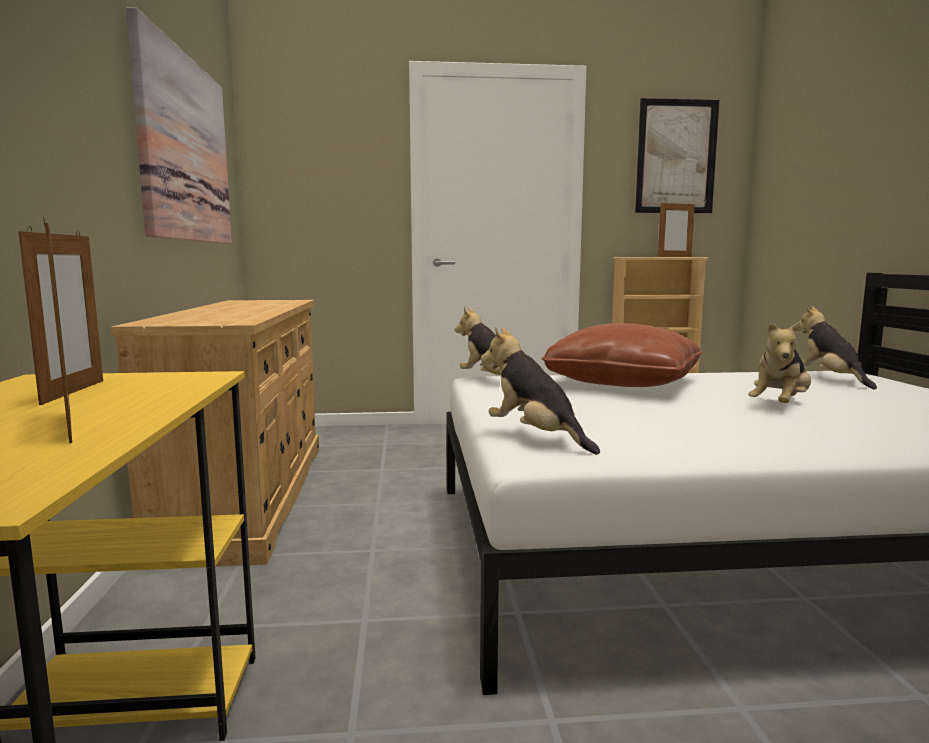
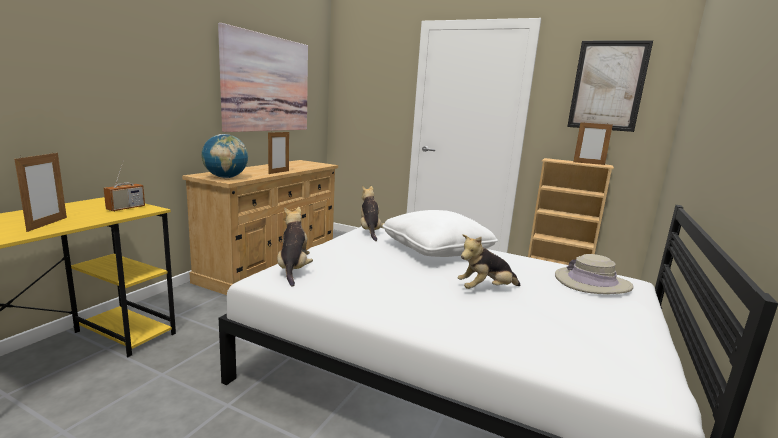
camera: 30 degrees right, 5 degrees up
(73, 392) = (94, 208): picture frame -> picture frame (278, 172)
(149, 381) = (126, 208): none -> radio
(213, 321) = (226, 177): none -> globe
(622, 383) = (436, 250): brown pillow -> white pillow
(831, 379) = (592, 282): plush toy -> beige hat

